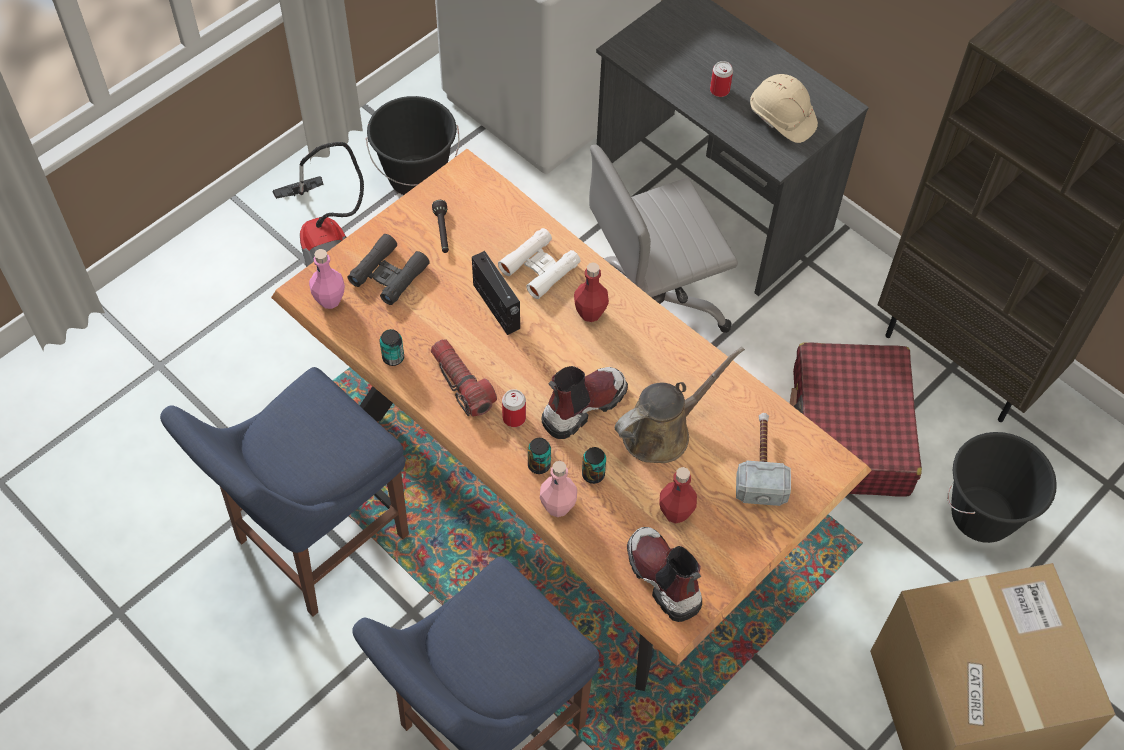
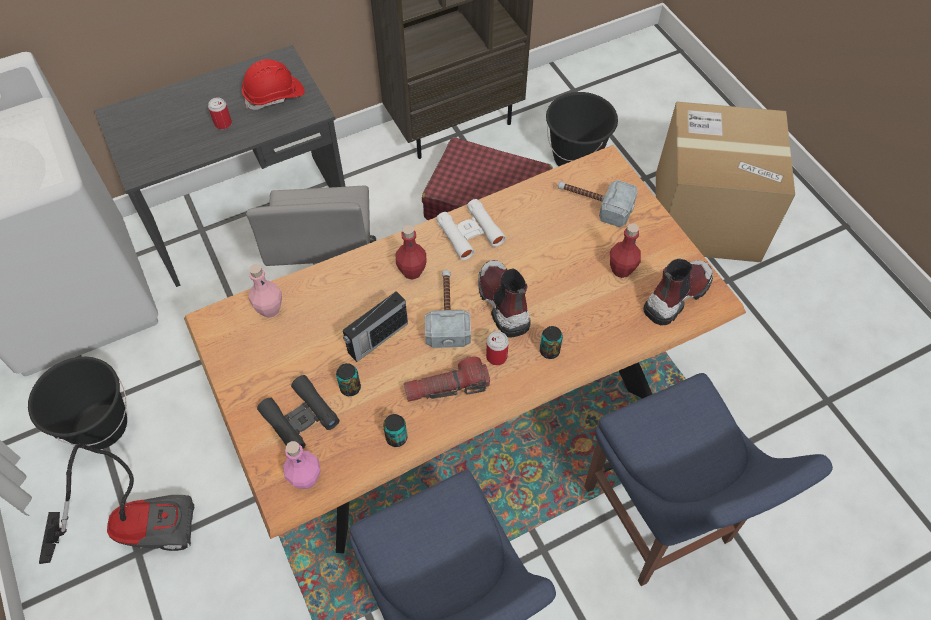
camera: 70 degrees left, 0 degrees up
(442, 232) = (272, 359): black flashlight -> none
(496, 308) = (377, 338): radio -> radio turned 150 degrees clockwise
(539, 268) = (349, 295): white binoculars -> white binoculars (470, 233)
(550, 359) = (447, 313): none -> hammer
(558, 506) = (593, 348): pink bottle -> pink bottle (270, 309)
(593, 474) = (570, 314): can -> can (350, 388)
(662, 431) = (545, 256): brown watering can -> none
(662, 578) = (676, 295): boot -> boot turned 150 degrees clockwise
(781, 119) = (274, 96): beige hard hat -> red hard hat

